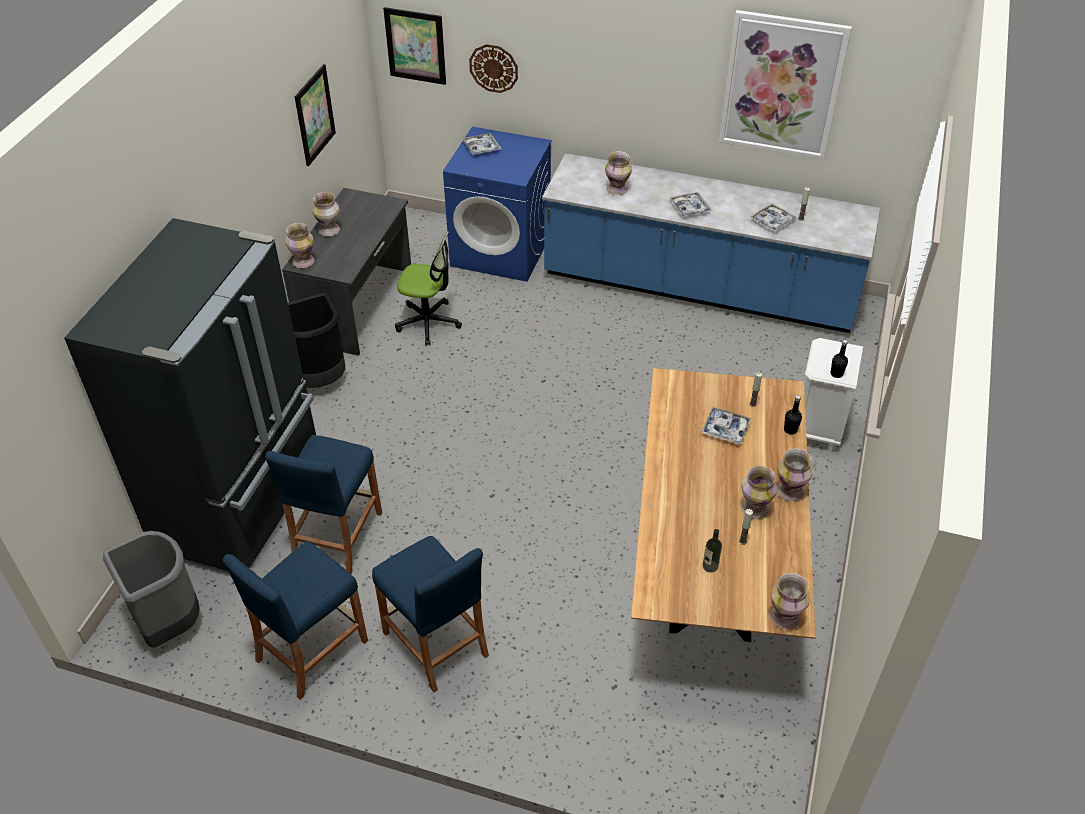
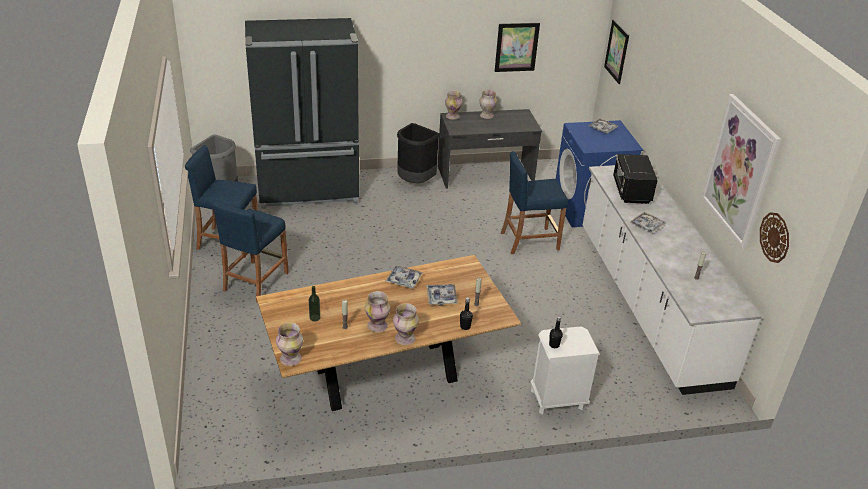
camera: 60 degrees right, 10 degrees down
(337, 536) = (308, 225): blue stool -> blue stool (529, 241)
(428, 322) = (496, 202): office chair -> none
(493, 68) = (637, 83): wall clock -> wall clock (775, 237)
(617, 190) = (631, 192): vase -> black microwave
(699, 288) = (647, 302): blue counter -> white counter
(773, 221) = (676, 265): tray -> tray (404, 280)

